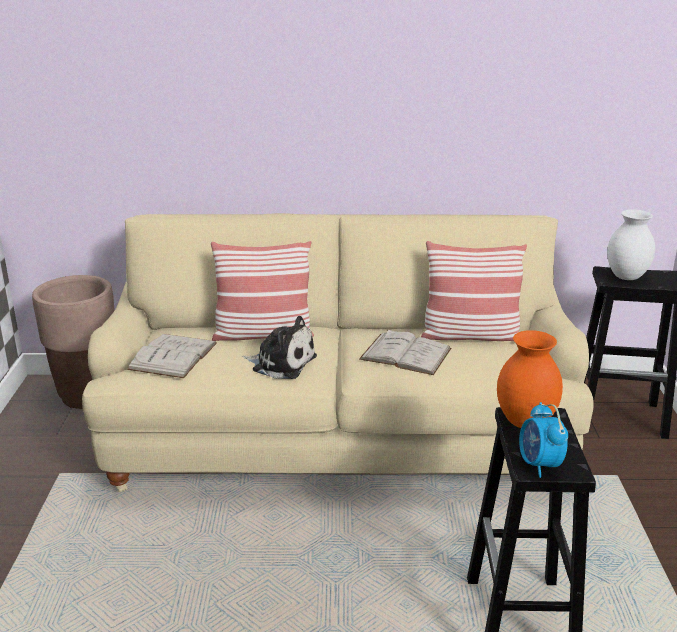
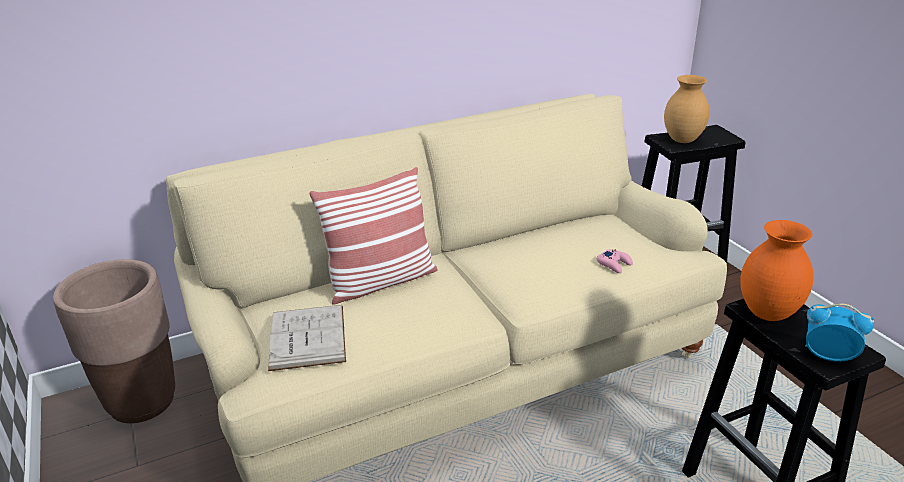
camera: 25 degrees left, 5 degrees up
(281, 363) = (430, 310): plush toy -> none
(405, 354) = (543, 265): white book -> none
(470, 335) = (579, 229): pillow -> none
(470, 368) = (614, 264): none -> pink game controller
(539, 465) = (827, 356): alarm clock -> alarm clock turned 150 degrees clockwise
(626, 277) = (682, 140): white vase -> brown vase

